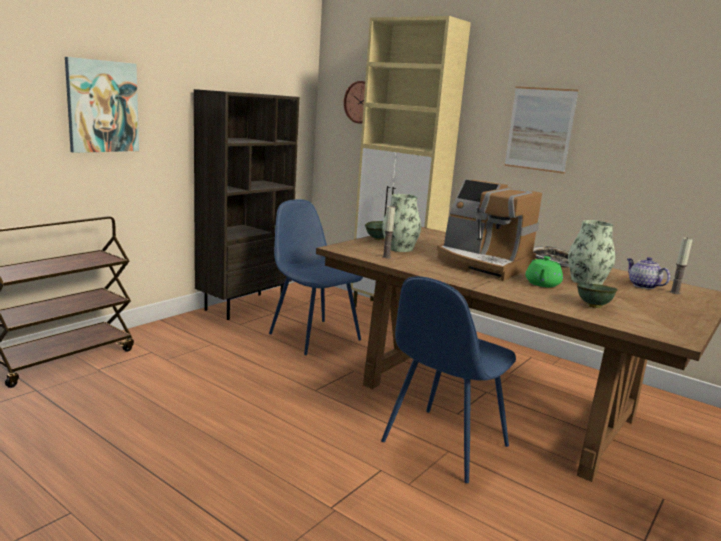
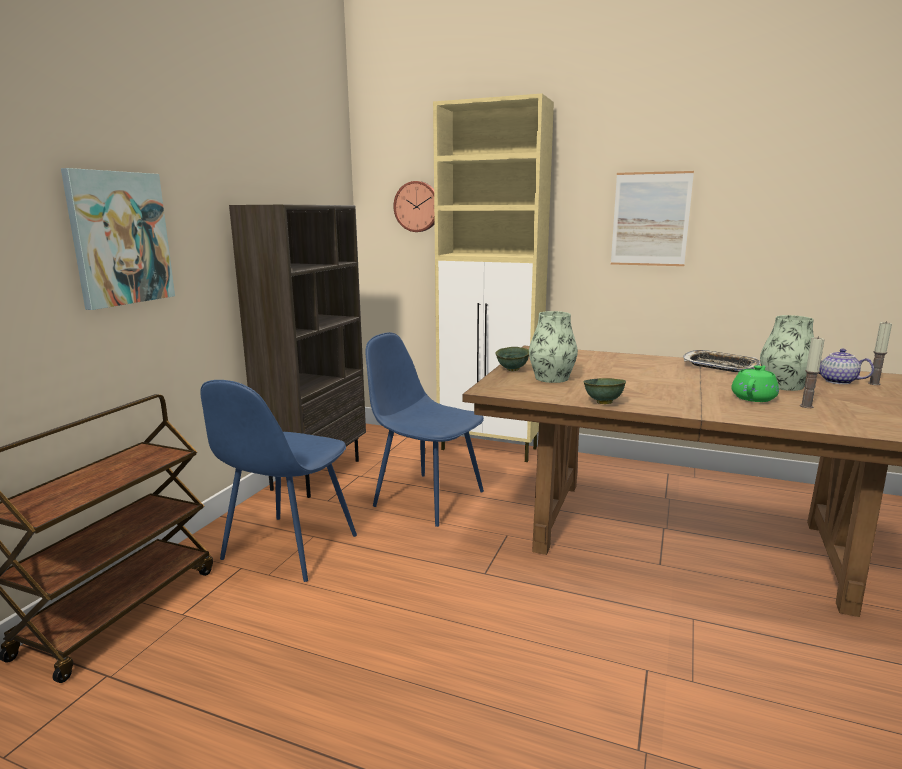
camera: 15 degrees left, 0 degrees up
(386, 257) = (555, 392): candle -> candle (806, 406)
(443, 445) = (681, 612): blue chair -> blue chair (288, 549)
(483, 264) = (661, 383): coffee machine -> none
(542, 284) = (753, 397): green teapot -> green teapot turned 150 degrees counterclockwise
(593, 306) = (842, 417): green bowl -> green bowl (603, 403)

